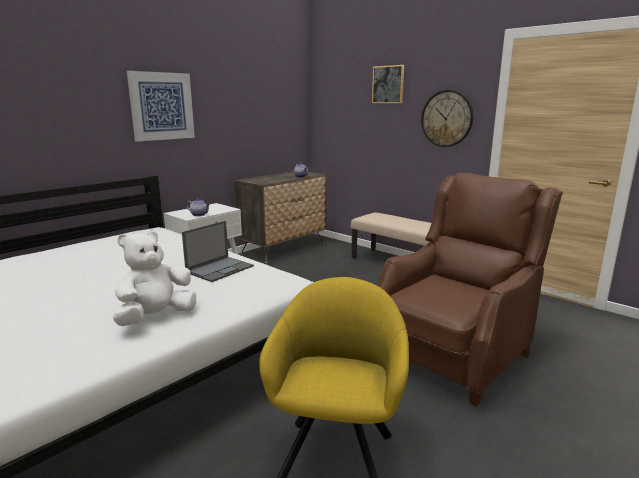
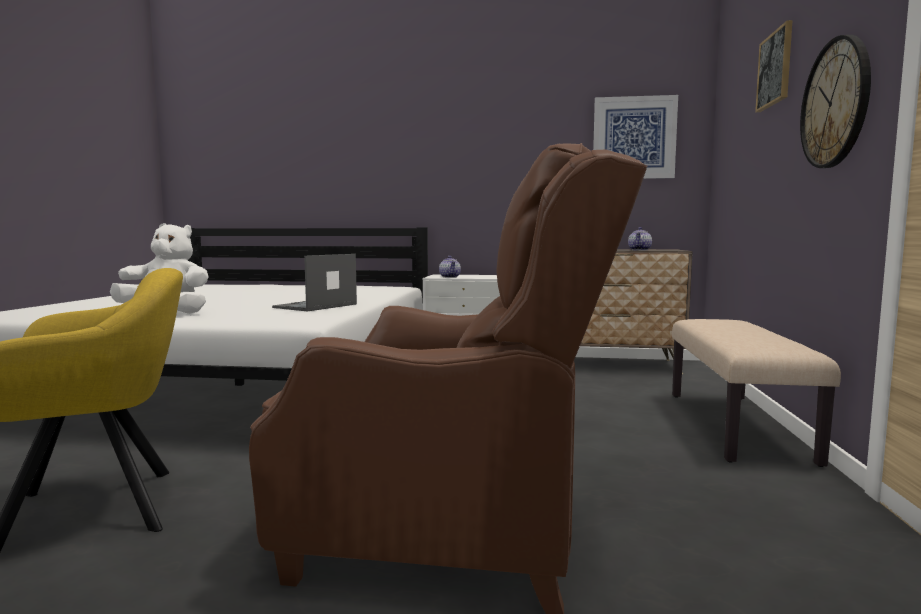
camera: 55 degrees right, 10 degrees down
(162, 106) = (449, 148): picture -> picture (634, 138)
(220, 269) = (315, 306): laptop -> laptop turned 120 degrees clockwise

